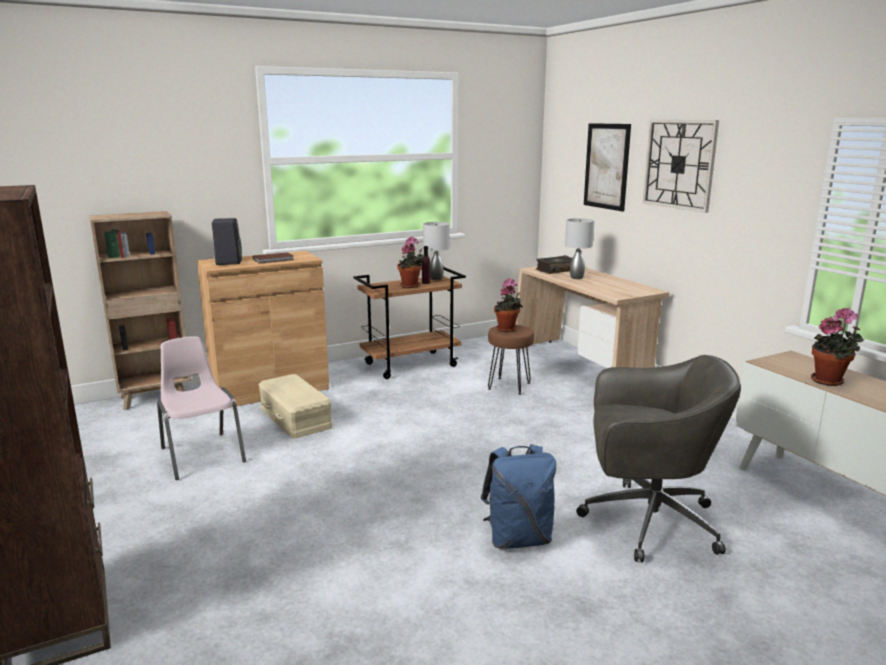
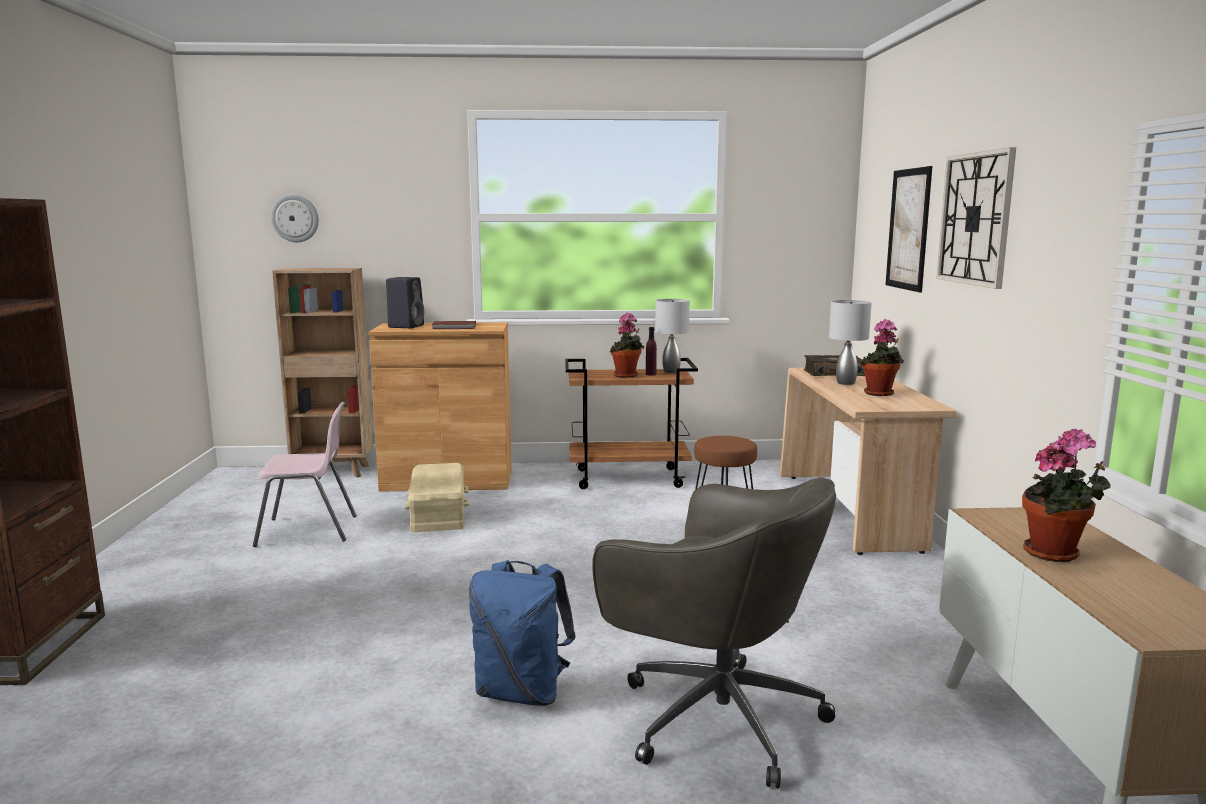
camera: 25 degrees right, 5 degrees down
(95, 167) = (295, 218): none -> wall clock
(202, 454) = (309, 530): pink chair -> pink chair turned 90 degrees clockwise
(507, 330) = (719, 441): potted plant -> potted plant (880, 394)

